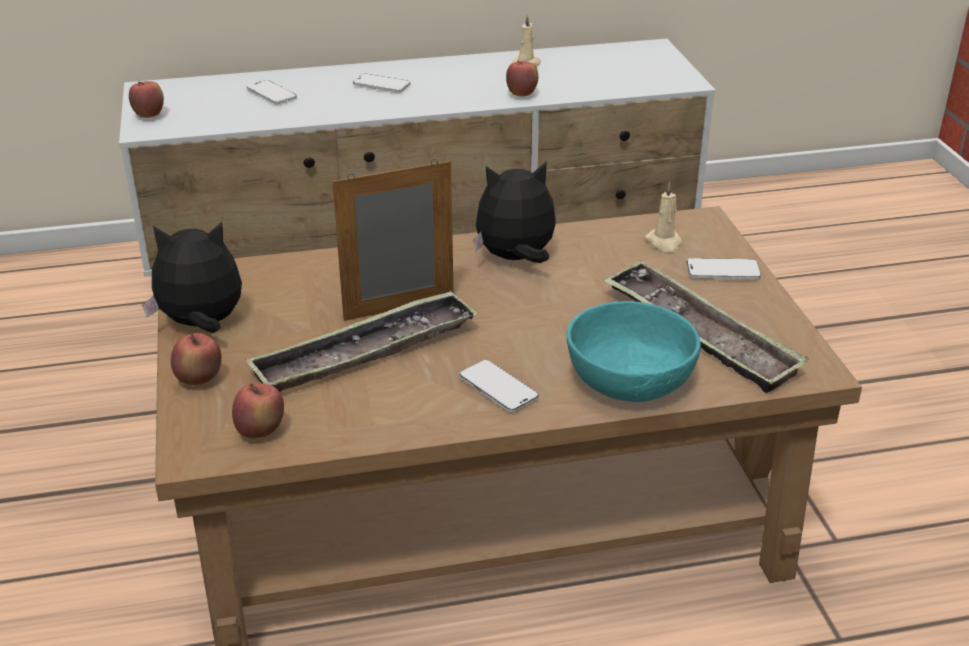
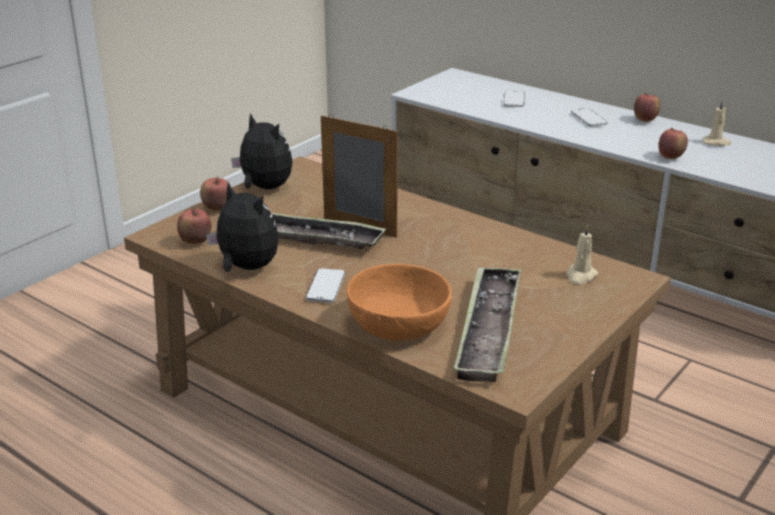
camera: 50 degrees right, 5 degrees down
(149, 116) = (429, 87): apple -> apple (645, 120)
(516, 259) = (470, 238): plush toy -> plush toy (246, 268)
(629, 378) = (399, 324): turquoise bowl -> orange bowl
(723, 271) = (583, 310): phone -> none

